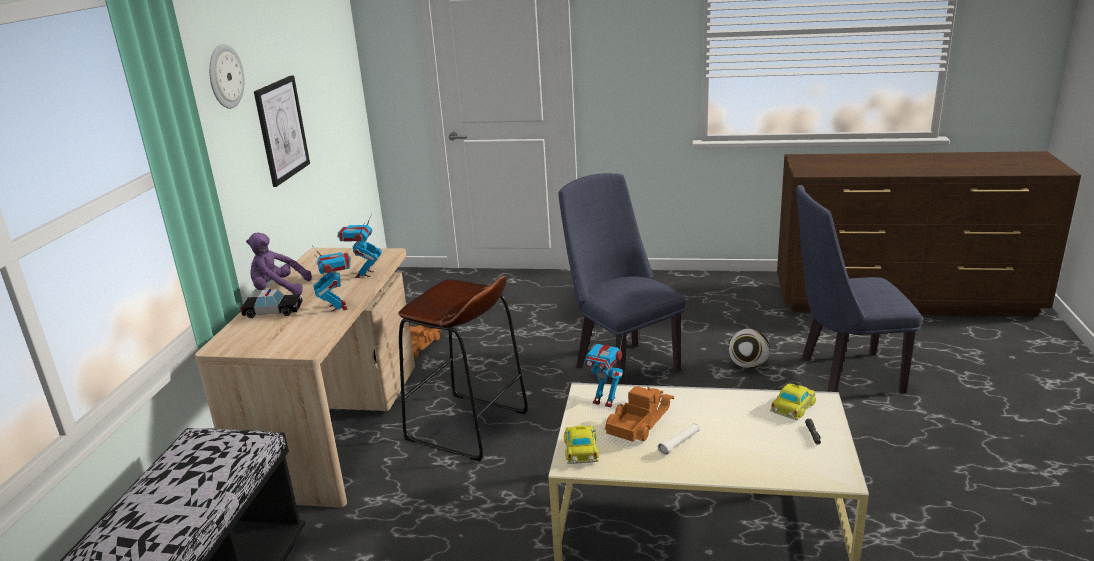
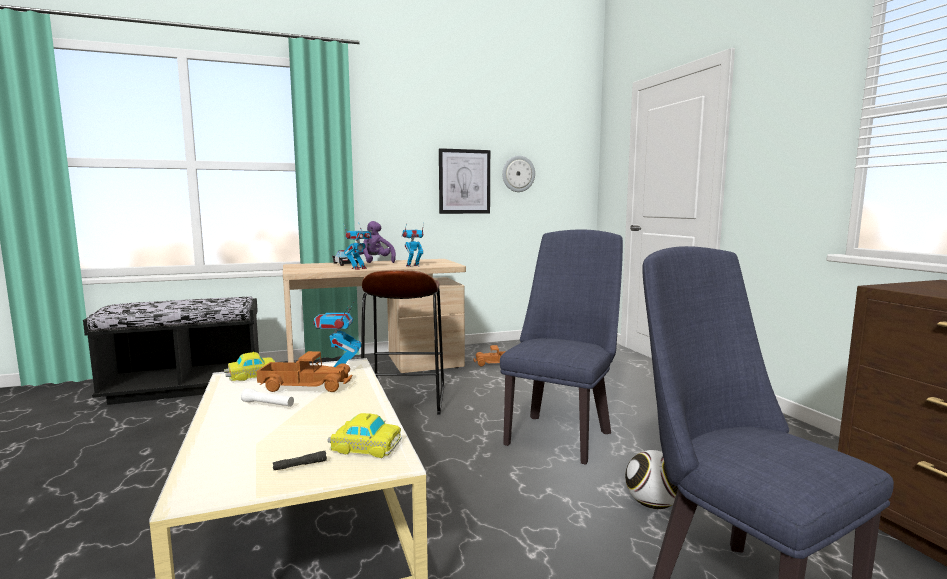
camera: 60 degrees right, 15 degrees down
(225, 76) = (409, 131): wall clock -> wall clock (518, 174)

